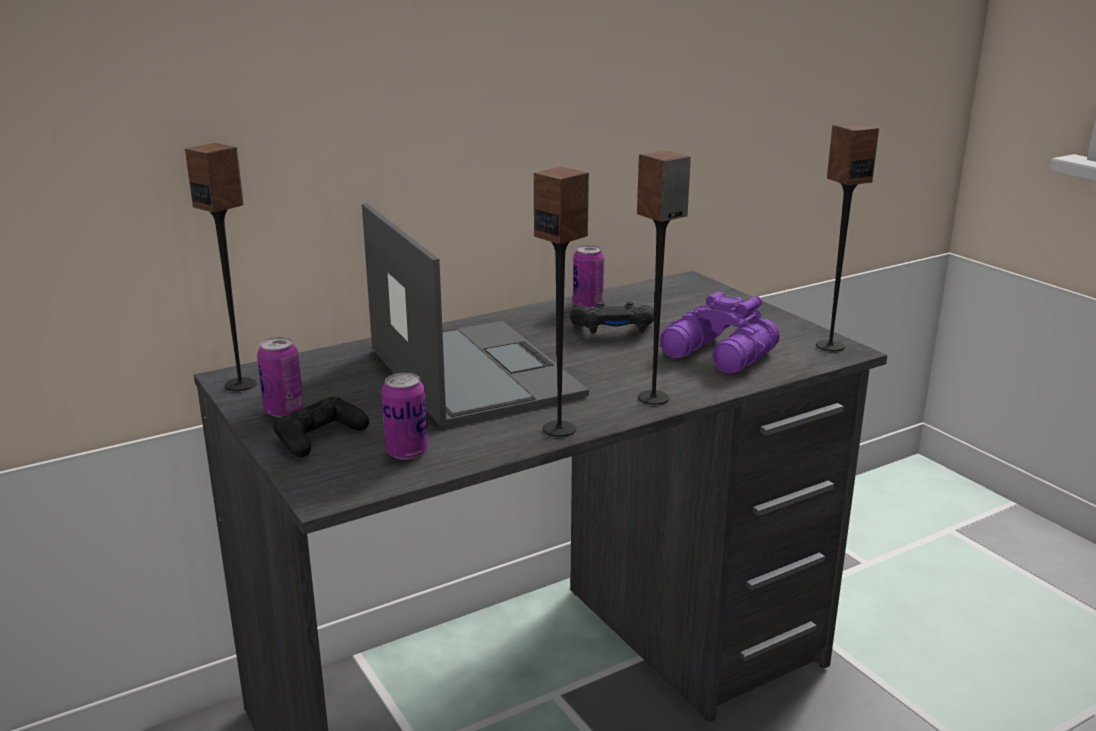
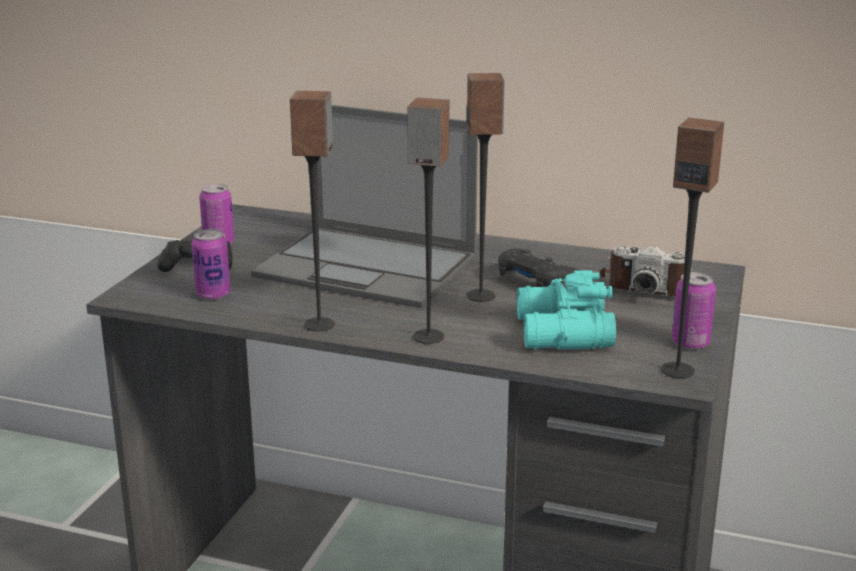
camera: 50 degrees right, 0 degrees up
(241, 384) = (237, 219): speaker -> speaker (481, 296)
(472, 371) = (369, 267): laptop -> laptop turned 90 degrees clockwise
(588, 304) = (572, 257): can -> can (690, 343)
(680, 304) = (646, 286): none -> camera
(719, 355) = (561, 334): purple binoculars -> turquoise binoculars

